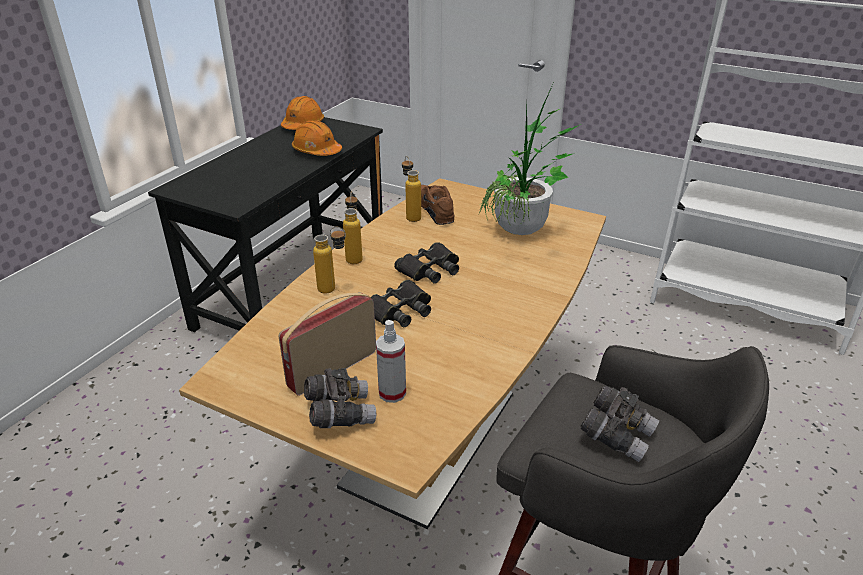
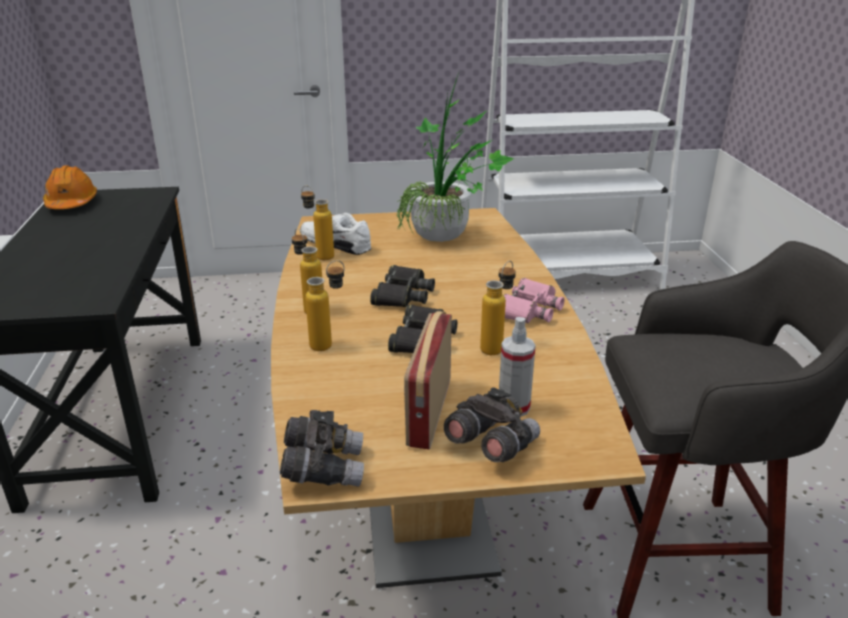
camera: 35 degrees left, 5 degrees down
(317, 151) = (127, 224): orange hard hat -> none
(435, 210) = (336, 244): brown shoe -> white shoe
(443, 340) = (496, 346): none -> bottle
(509, 319) = (528, 309): none -> pink binoculars
(616, 435) = (716, 362): grey binoculars -> grey binoculars (323, 468)

